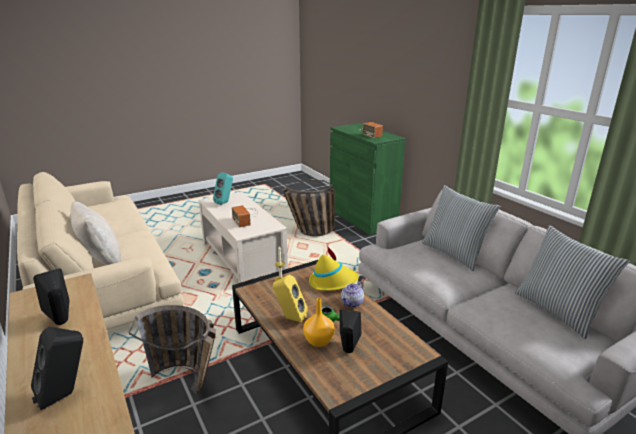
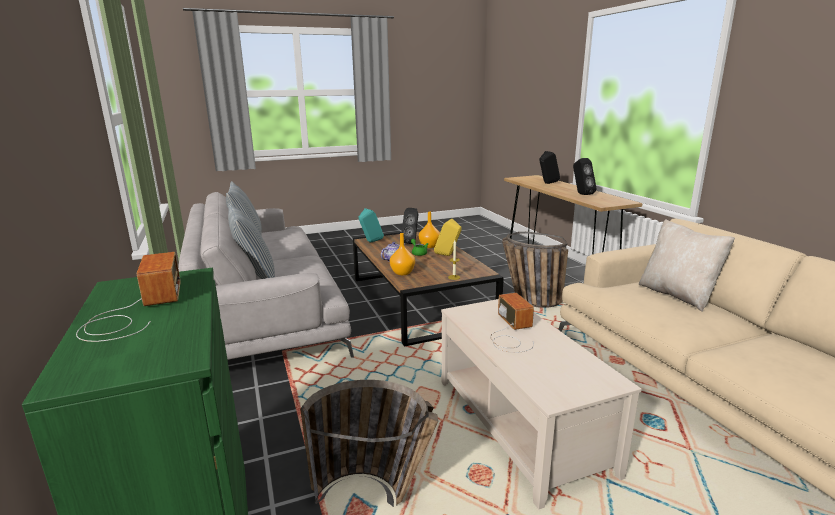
camera: 170 degrees left, 5 degrees down
(225, 202) = (569, 372): turquoise speaker -> turquoise speaker (370, 242)
(333, 282) = (402, 273): yellow hat -> orange vase

